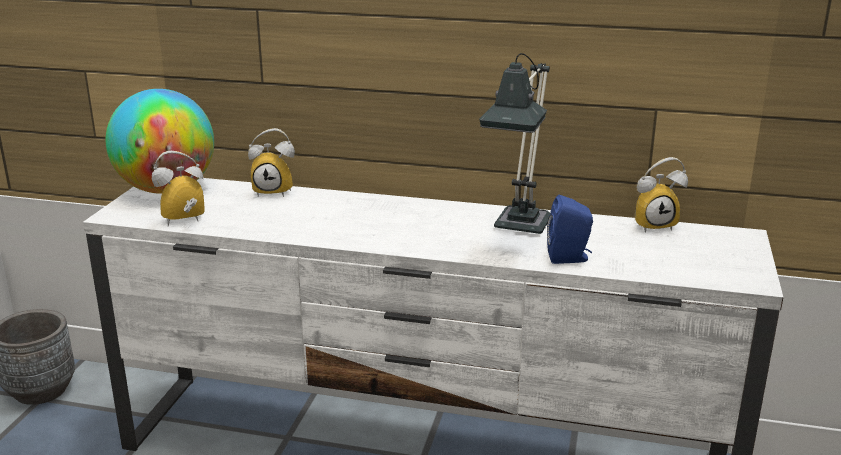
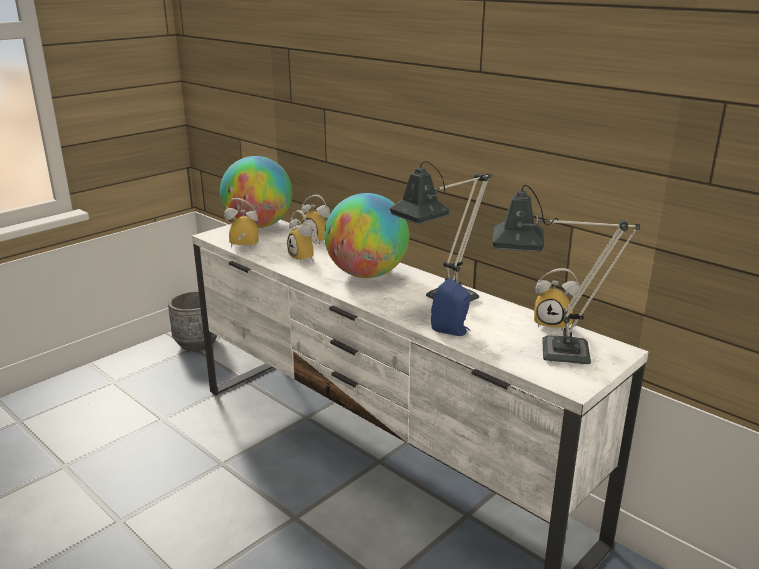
camera: 30 degrees right, 0 degrees up
(289, 217) = (306, 258): none -> alarm clock
(391, 219) = (366, 274): none -> globe
(690, 254) = (551, 352): none -> table lamp

